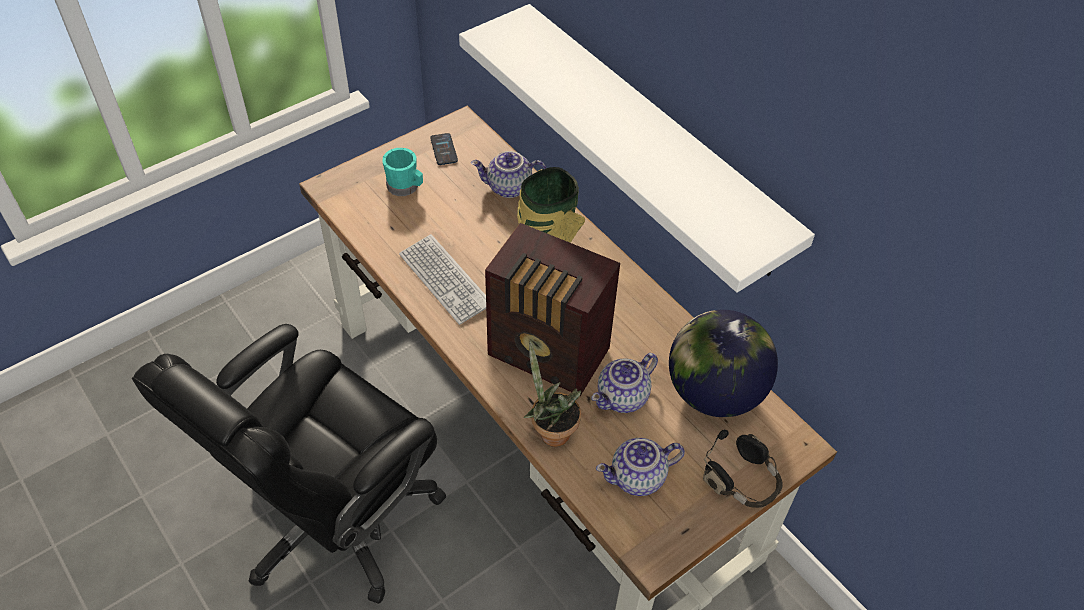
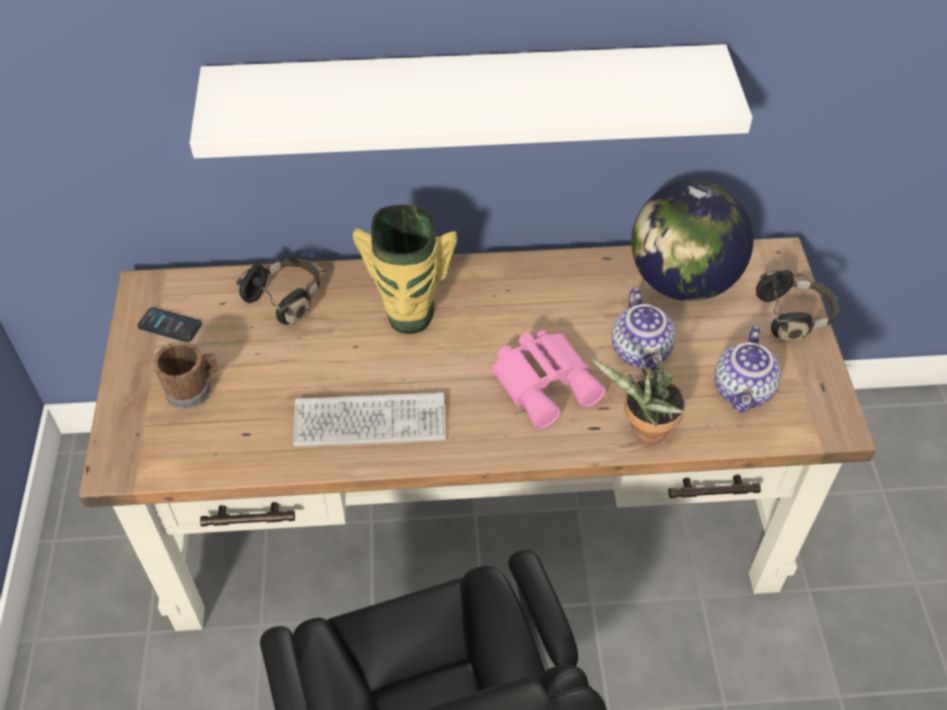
camera: 55 degrees left, 0 degrees up
(405, 187) = (194, 390): turquoise mug -> brown mug
(508, 188) = (285, 298): teapot -> black headphones
(549, 355) = (546, 382): radio -> pink binoculars

